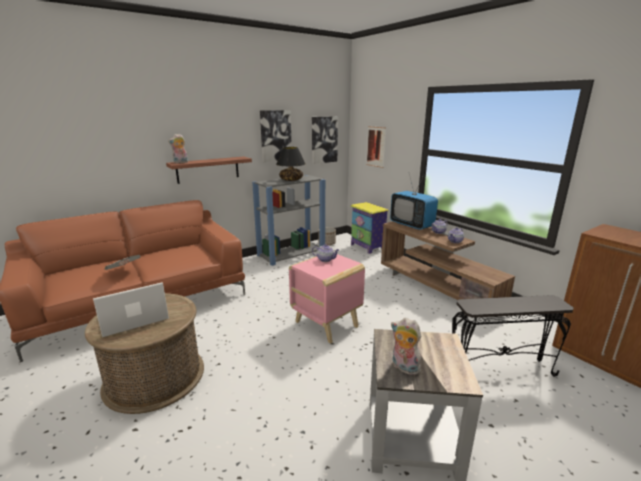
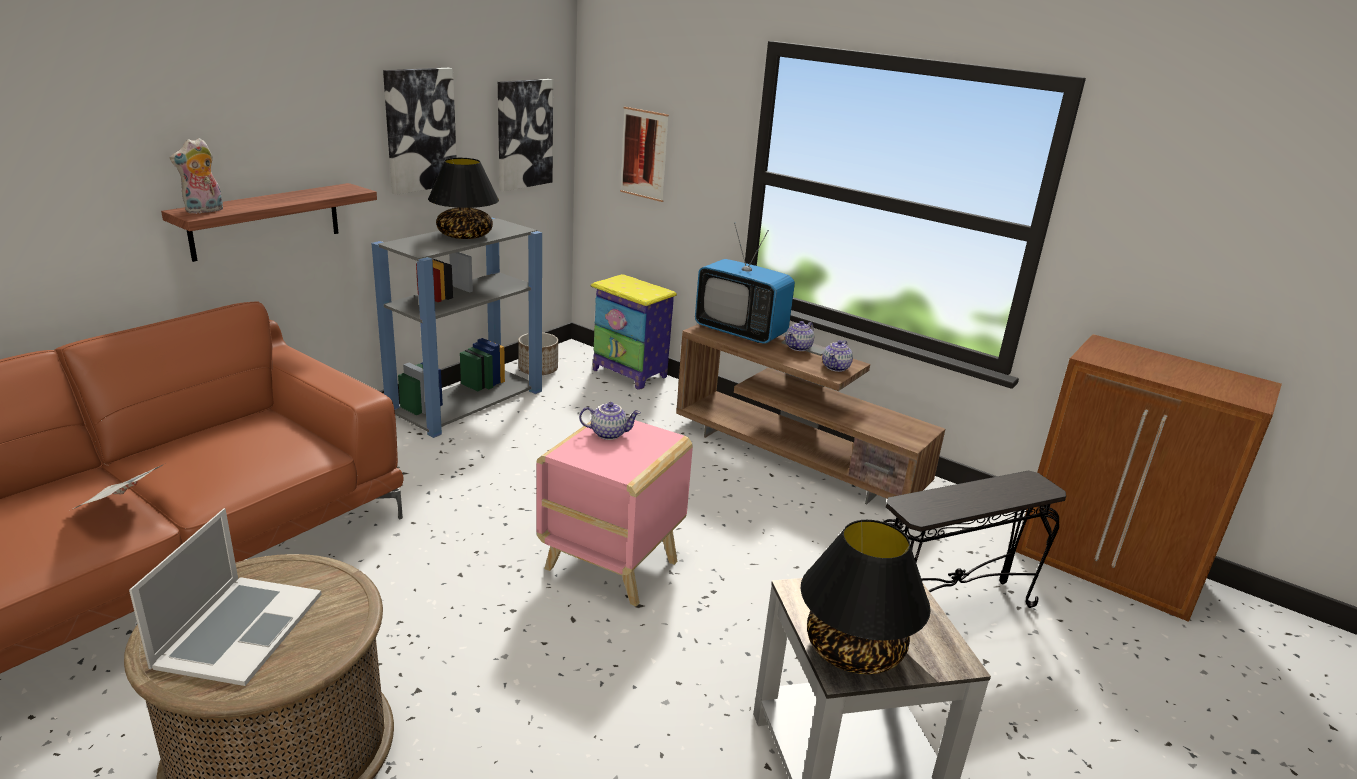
camera: 20 degrees left, 5 degrees up
(134, 318) = (238, 629): laptop -> laptop turned 150 degrees clockwise
(403, 367) = (854, 650): plush toy -> black table lamp

